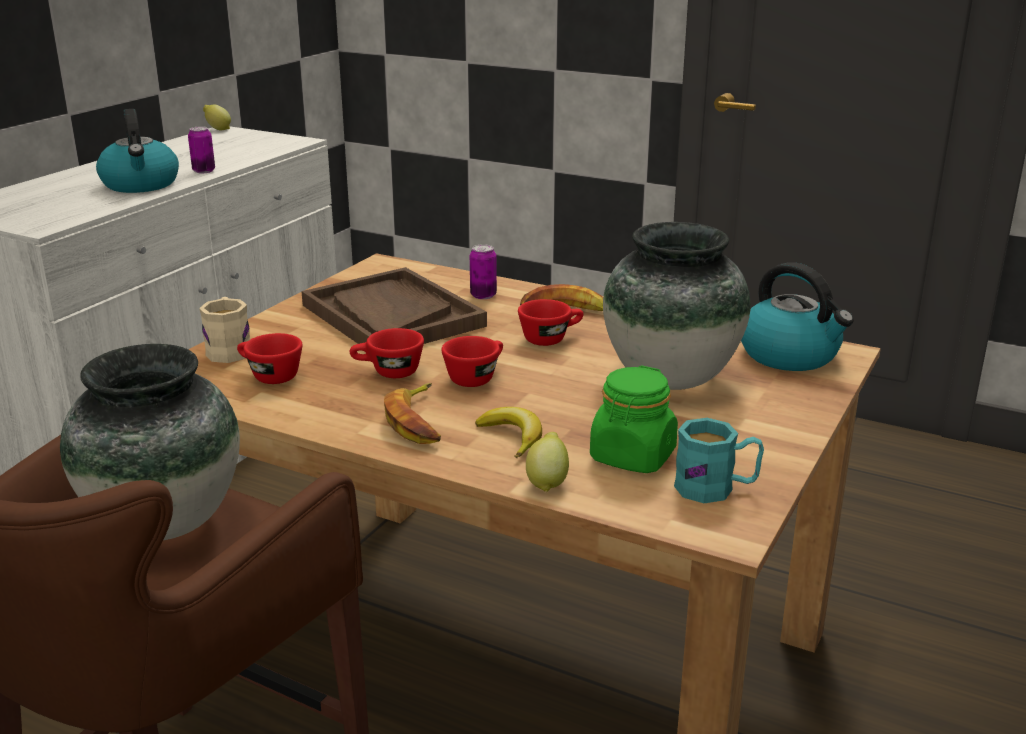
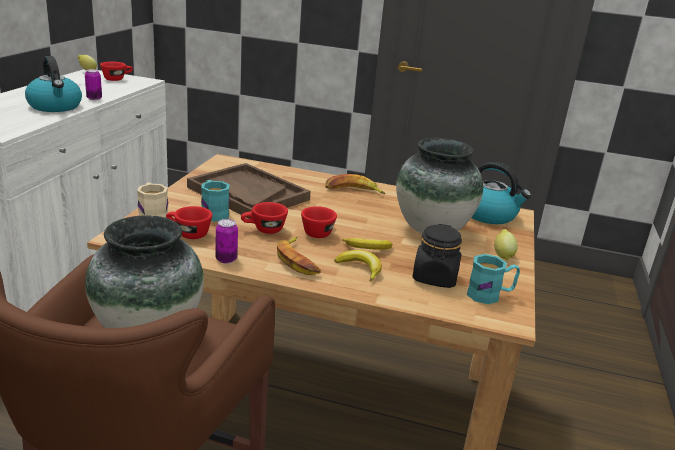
camera: 15 degrees left, 0 degrees up
(323, 345) = (213, 213): none -> turquoise mug
(483, 295) = (297, 180): can -> can (226, 259)
(541, 406) = (367, 249): none -> banana
(547, 482) = (394, 296): lemon -> lemon (502, 255)
(551, 338) = (351, 207): red cup -> red cup (117, 79)
(632, 456) = (435, 278): green jar -> black jar

